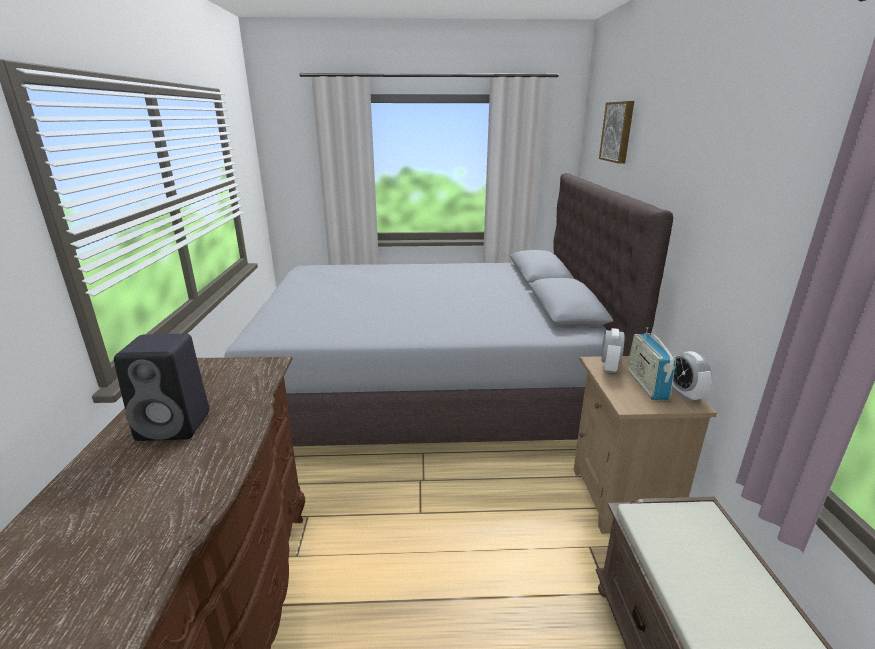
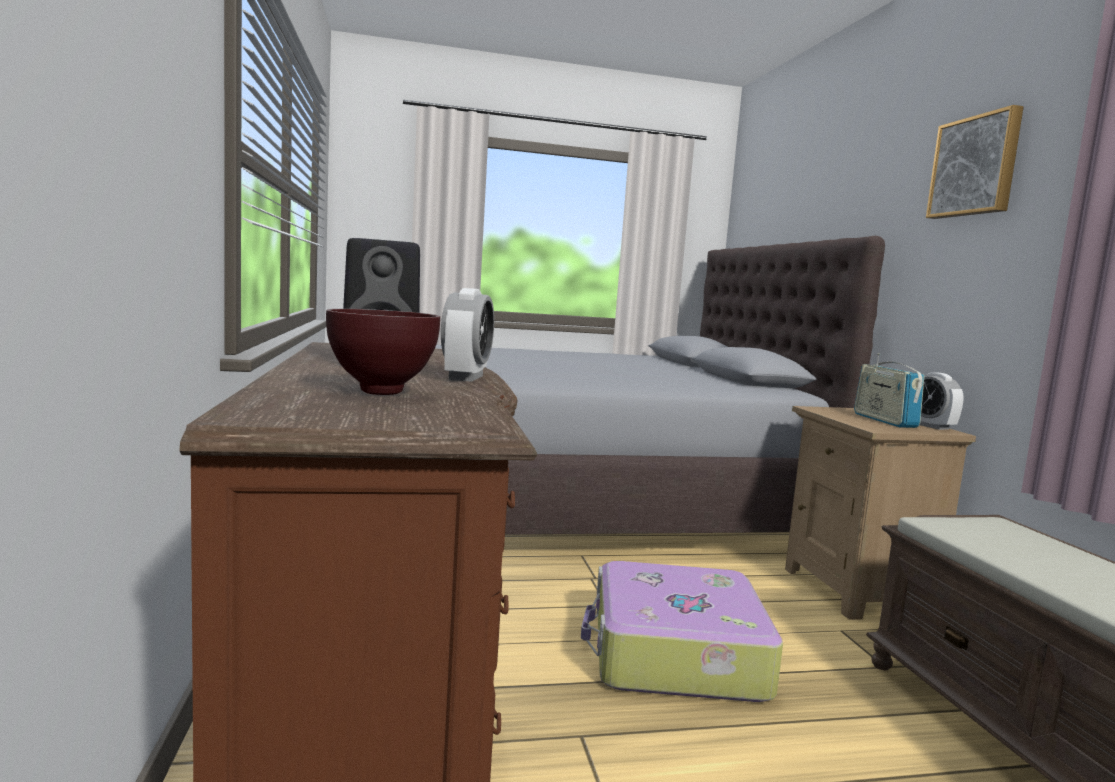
camera: 10 degrees left, 15 degrees down
(96, 534) = (379, 392): none -> brown bowl
(449, 571) = (675, 654): none -> suitcase
(609, 367) = (832, 411): alarm clock -> alarm clock (465, 377)
(618, 132) = (788, 189): picture -> picture (976, 166)

